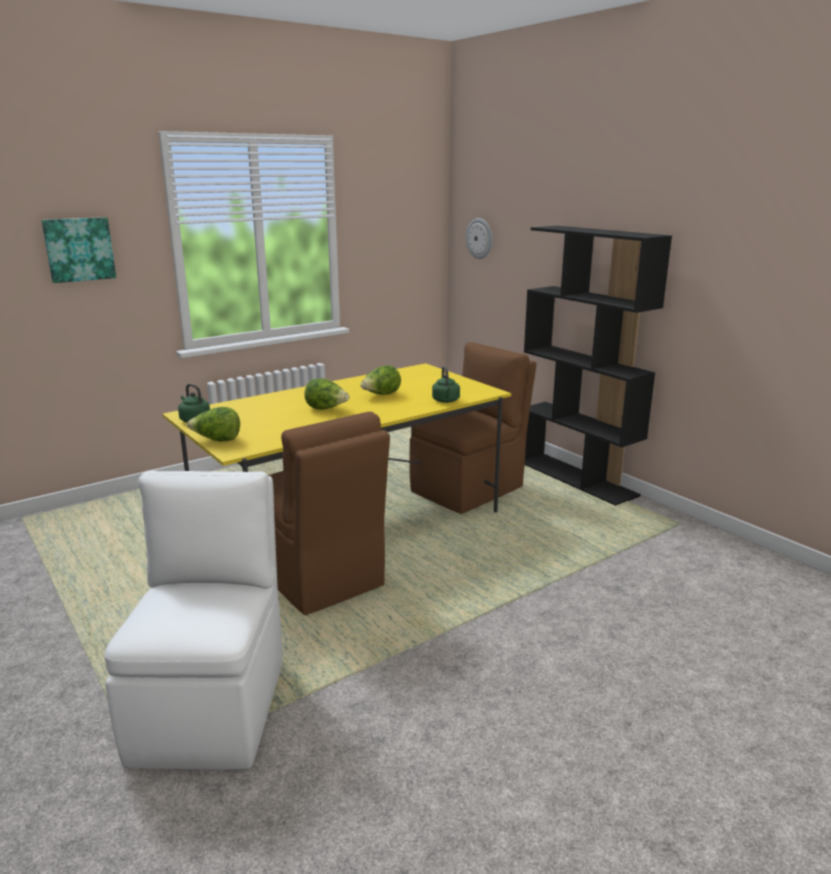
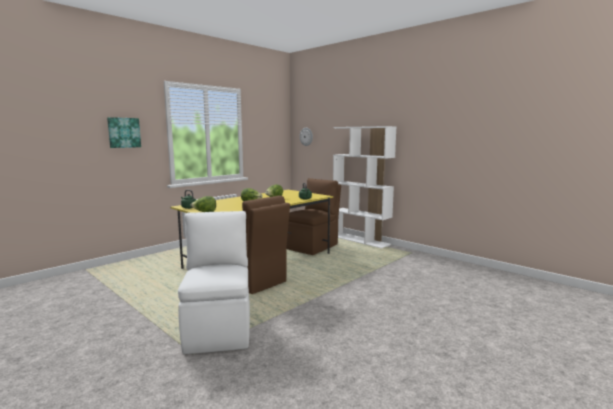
camera: 10 degrees left, 10 degrees down
(576, 478) = (361, 240): black bookcase -> white bookcase

